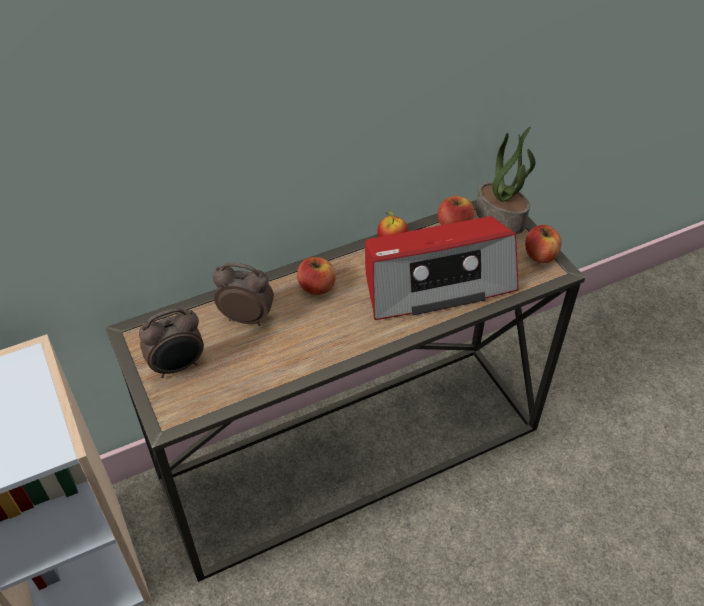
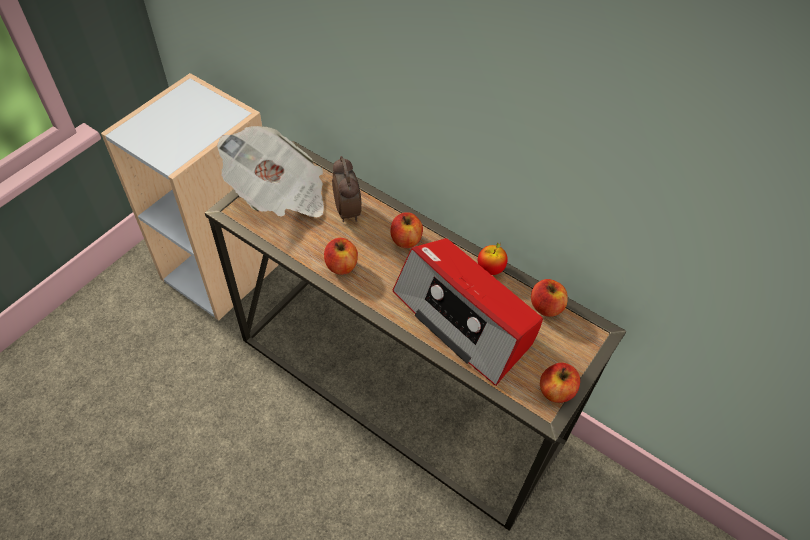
camera: 60 degrees right, 5 degrees up
(178, 366) = (279, 193): alarm clock -> newspaper
(316, 348) = (341, 265): none -> apple
(501, 218) = (584, 341): potted plant -> none

